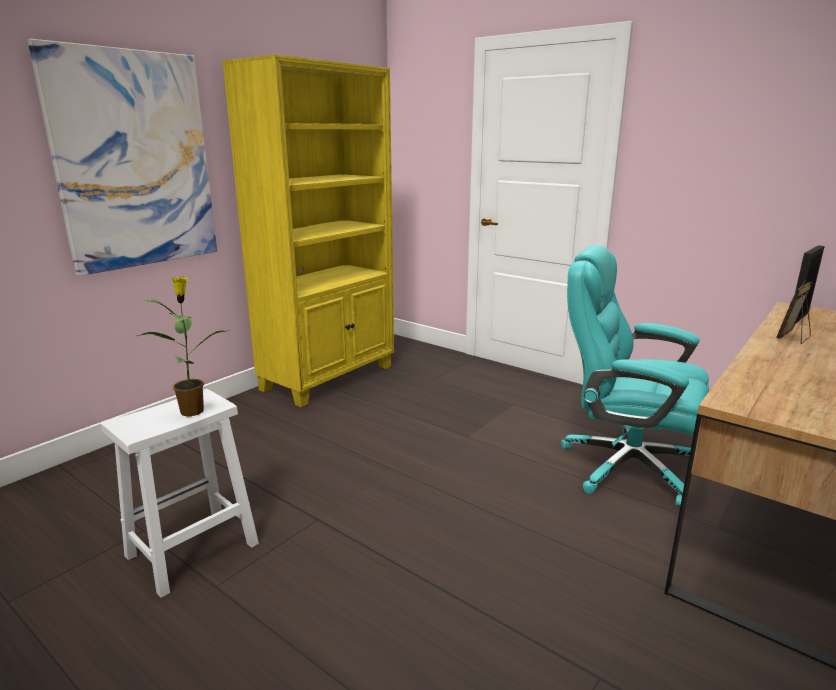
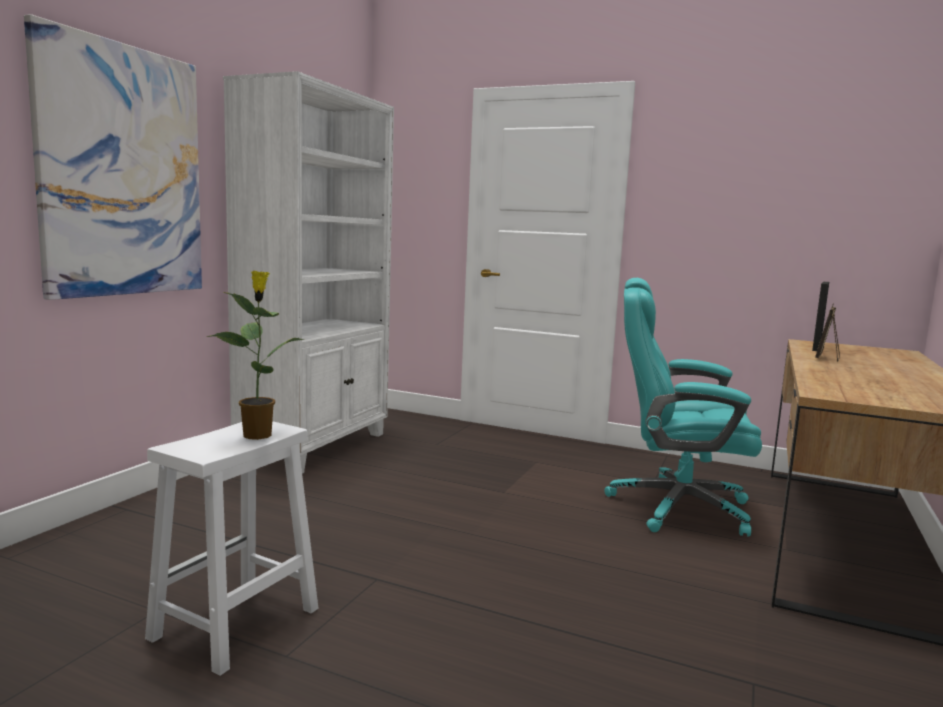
camera: 15 degrees left, 10 degrees down
(330, 377) = (316, 447): yellow bookcase -> white bookcase

